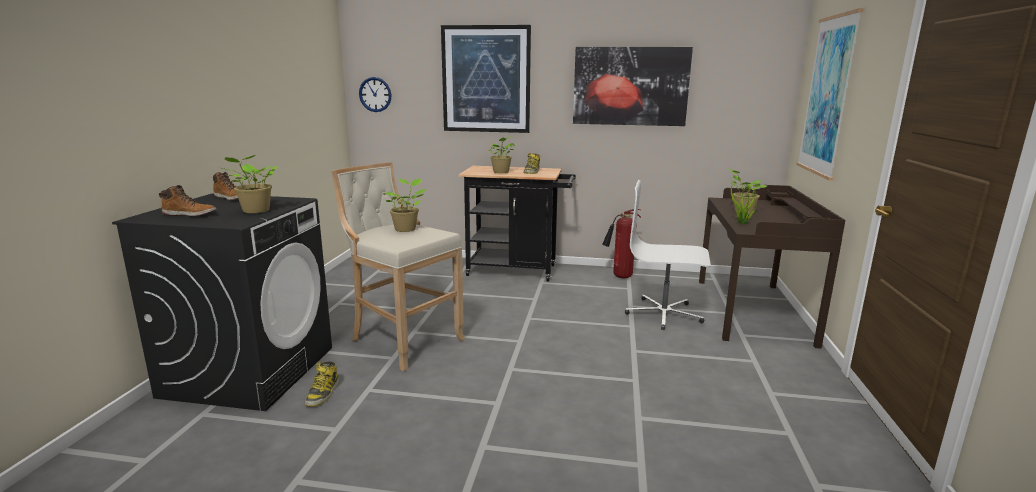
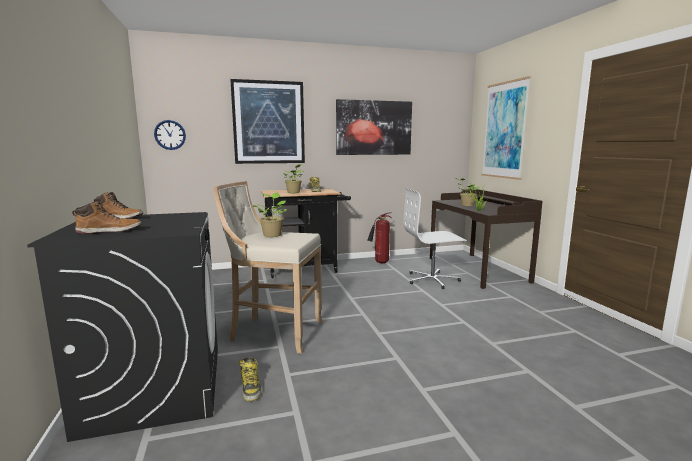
camera: 25 degrees left, 5 degrees down
(255, 211) = (174, 223): potted plant -> none

